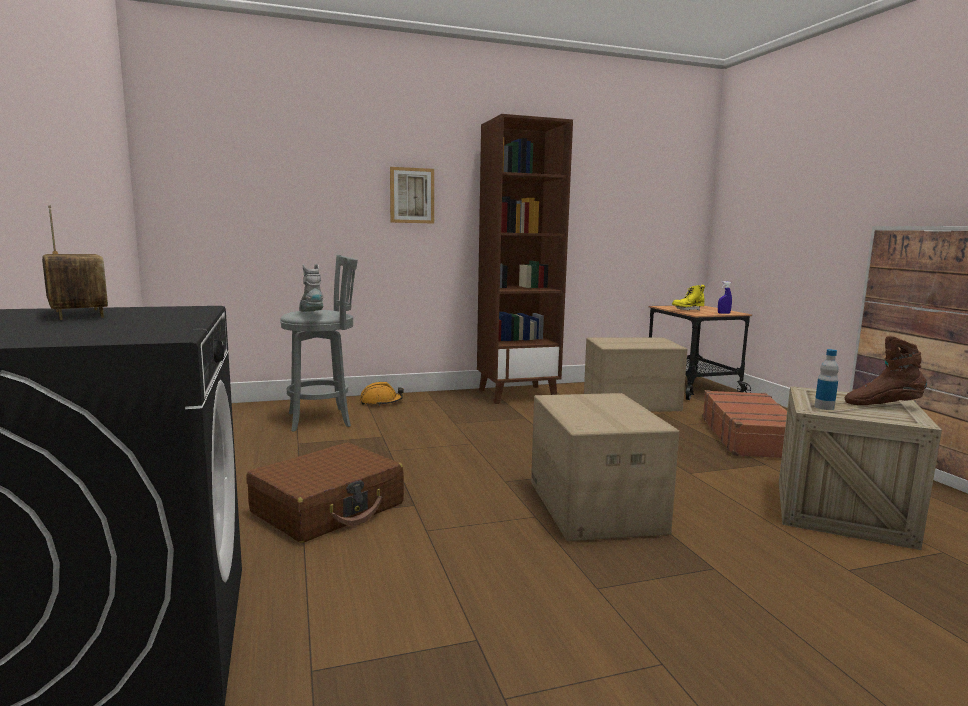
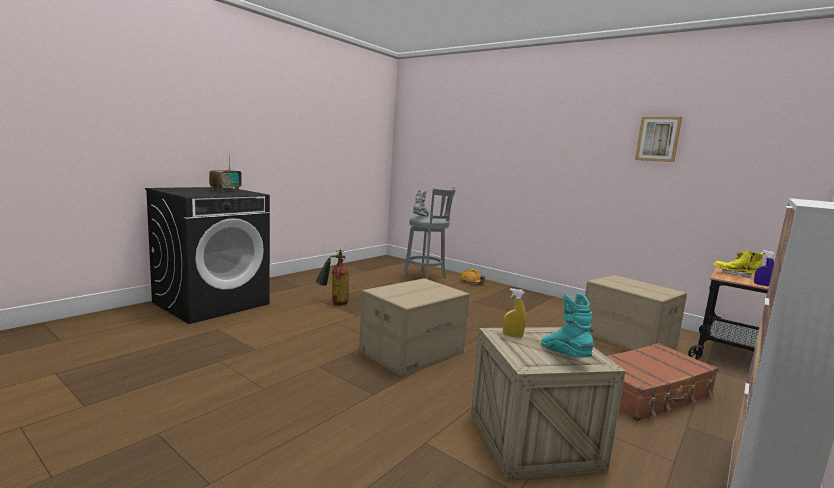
camera: 55 degrees right, 0 degrees up
(329, 508) = (333, 303): brown suitcase -> fire extinguisher
(411, 195) = (517, 153): picture -> picture (658, 139)
(517, 394) = (559, 305): brown bookcase -> none
(824, 407) = (512, 336): bottle -> yellow spray bottle
(882, 405) = (564, 356): brown boot -> turquoise boot

